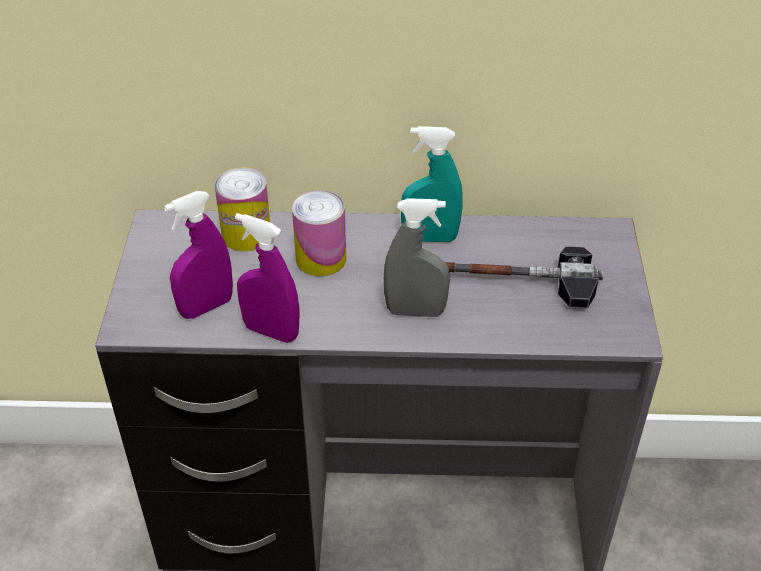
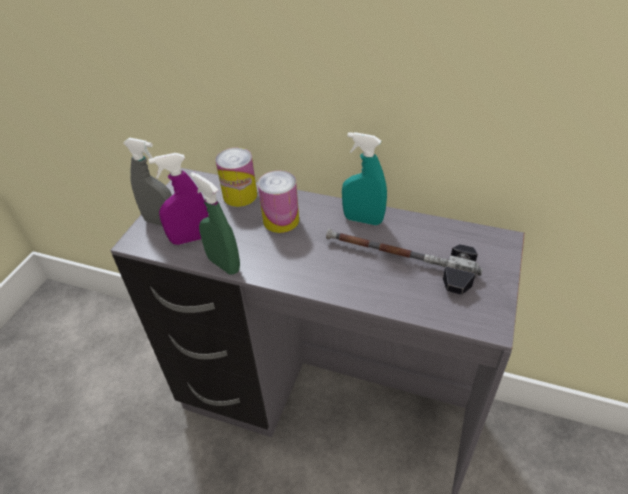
camera: 20 degrees right, 0 degrees up
(271, 332) = (224, 264): purple spray bottle -> green spray bottle
(415, 311) = (330, 270): grey spray bottle -> grey spray bottle (162, 222)

